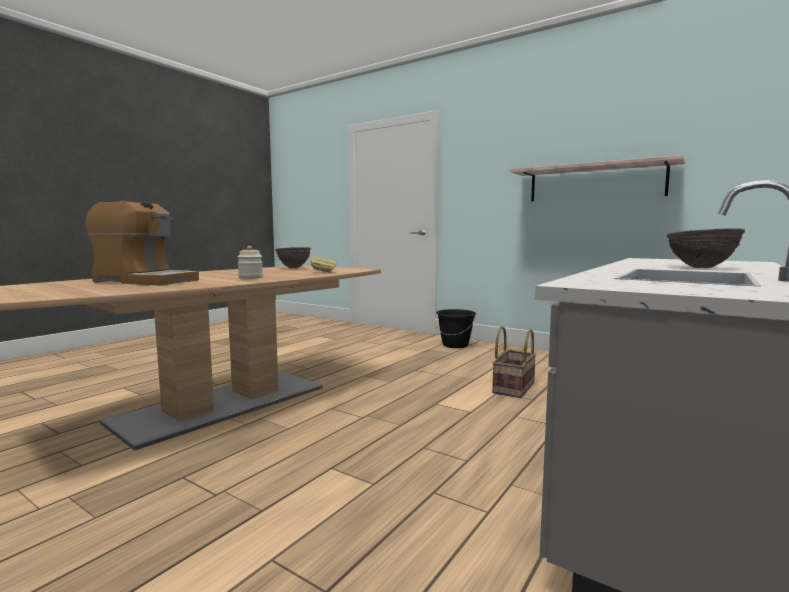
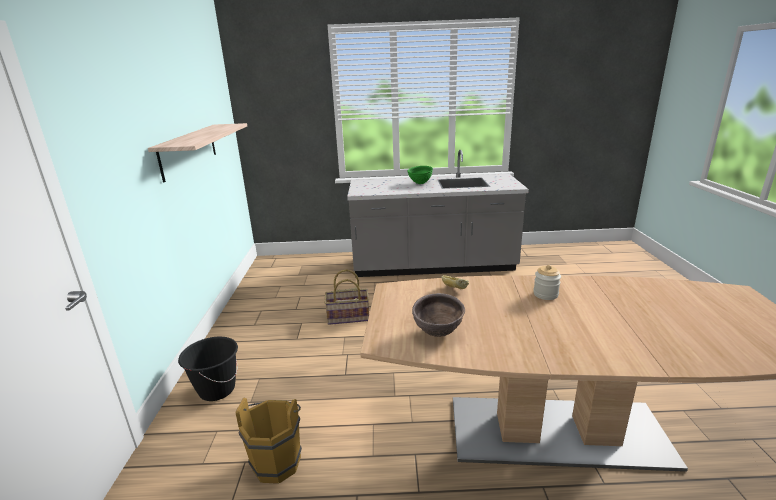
camera: 125 degrees left, 15 degrees up
(145, 281) = (656, 321): coffee machine -> none
(368, 348) = (278, 460): none -> brown bucket
(701, 268) = (420, 183): brown bowl -> green bowl

